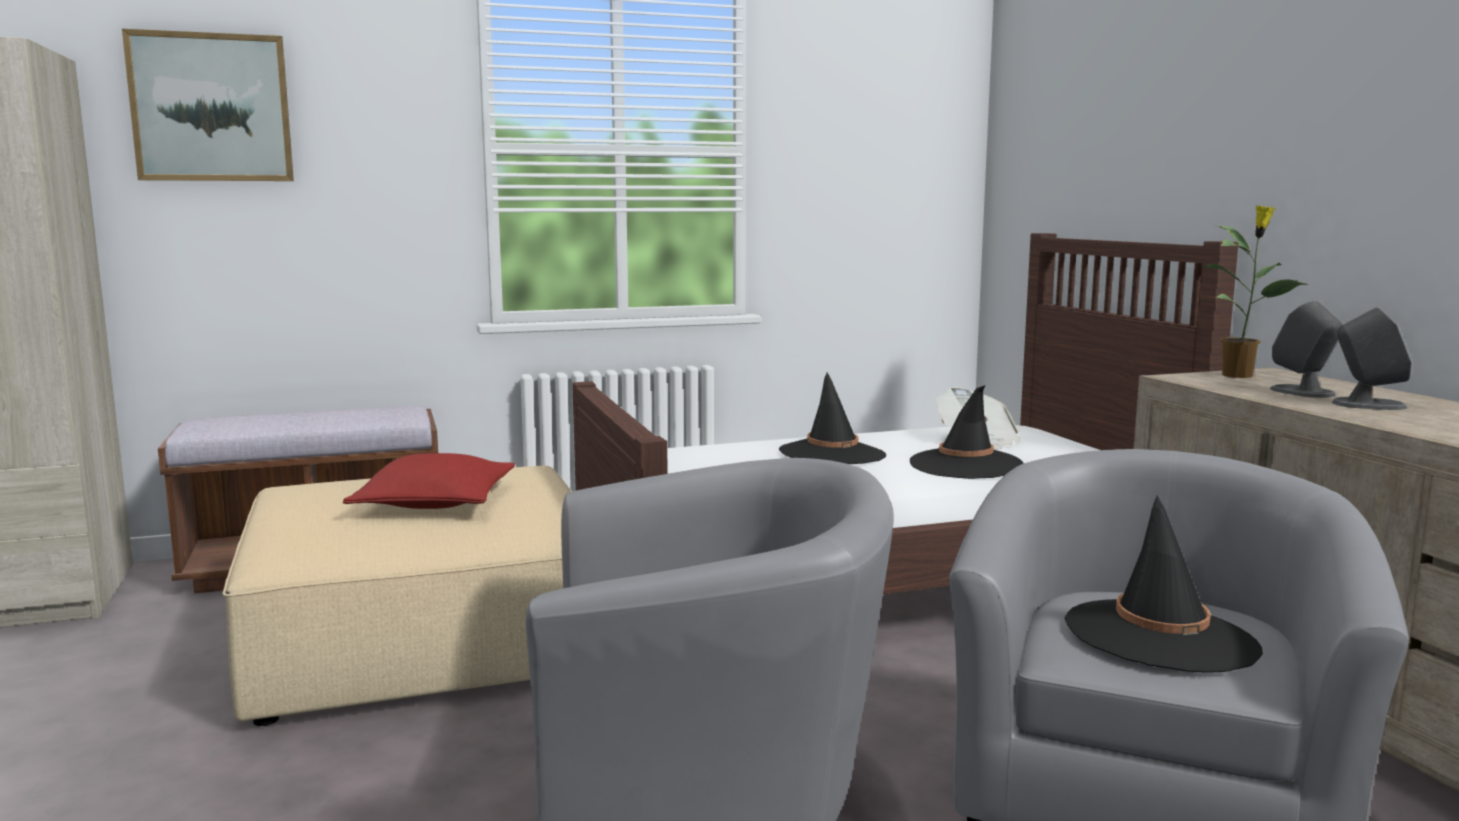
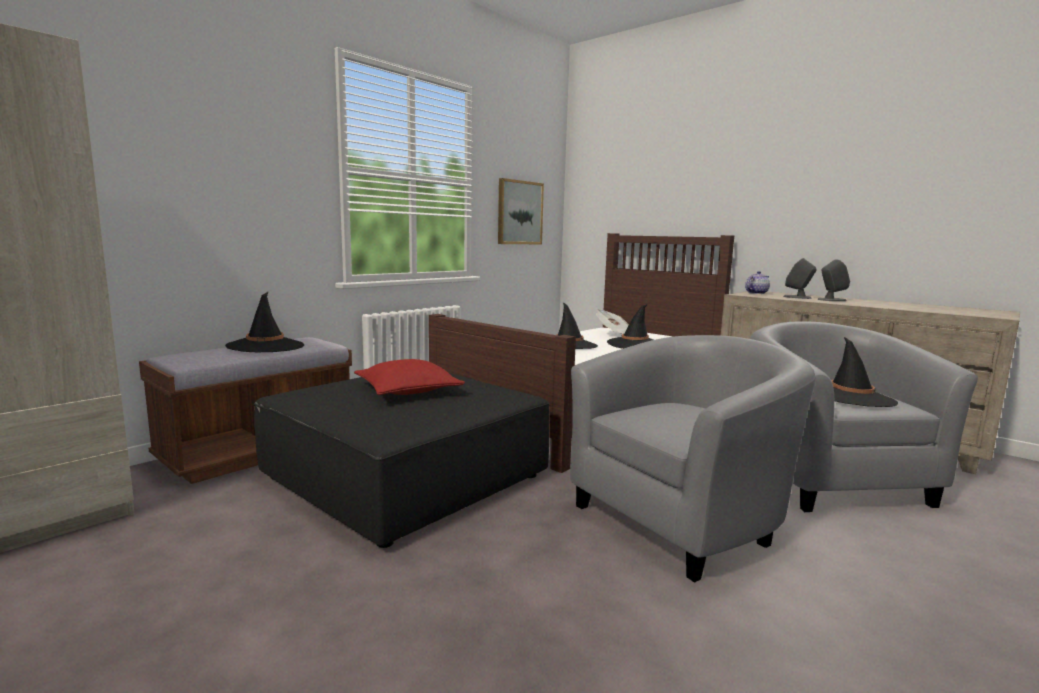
camera: 30 degrees left, 0 degrees up
(211, 108) = (160, 121): picture -> picture (519, 213)
(325, 416) = (266, 346): none -> black hat
(427, 636) = (406, 476): beige ottoman -> black ottoman
(1239, 375) = (756, 293): potted plant -> teapot

